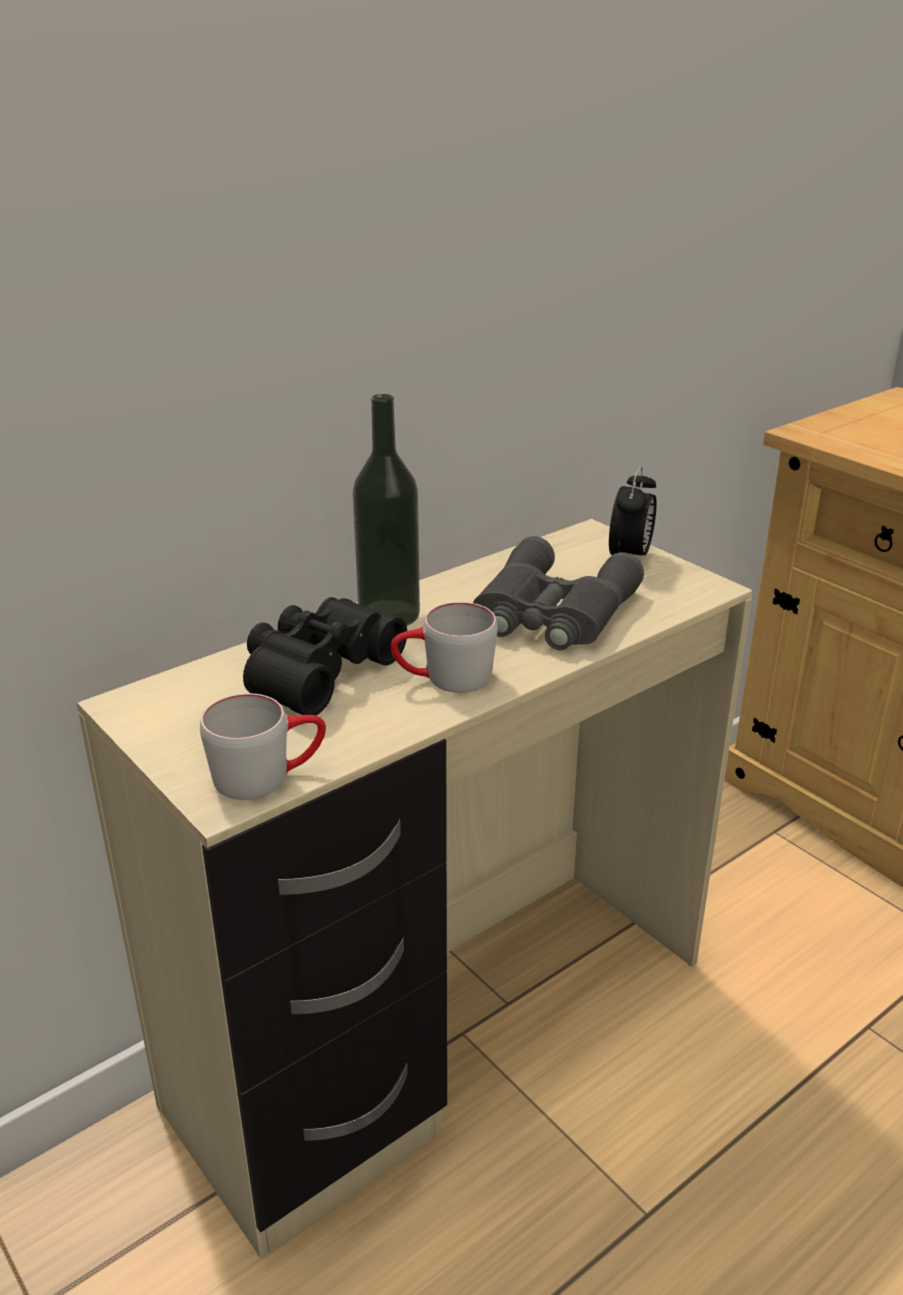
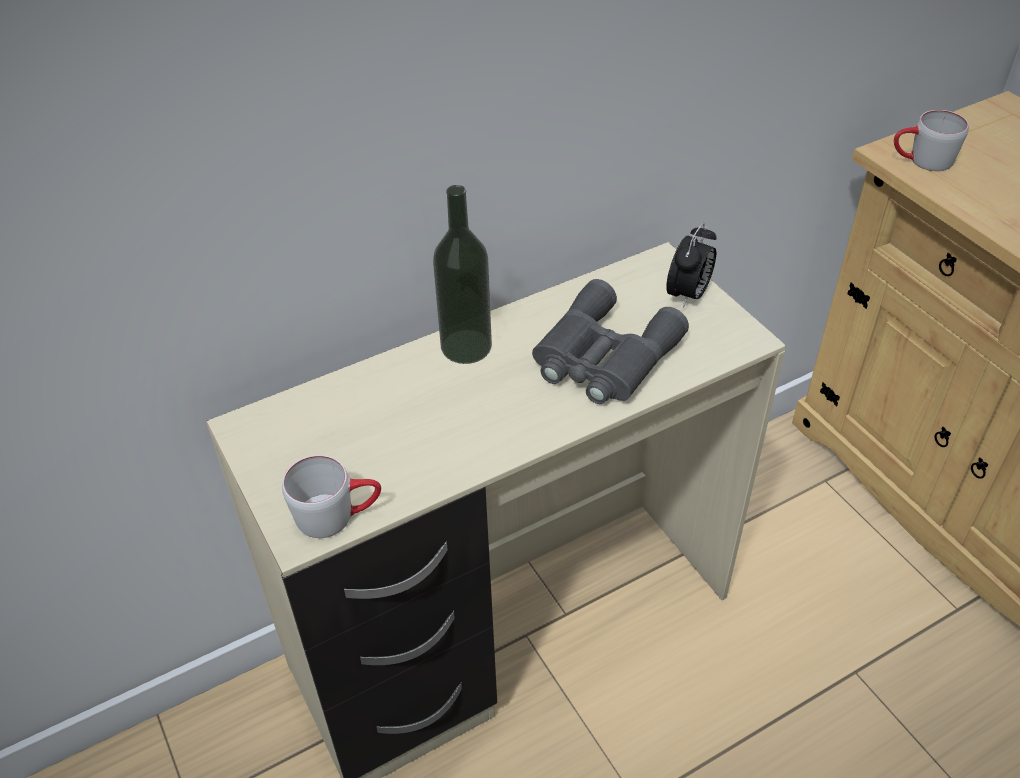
camera: 10 degrees right, 15 degrees up
(316, 671) = (394, 406): black binoculars -> none
(444, 679) = (495, 425): grey mug -> grey mug (921, 161)

